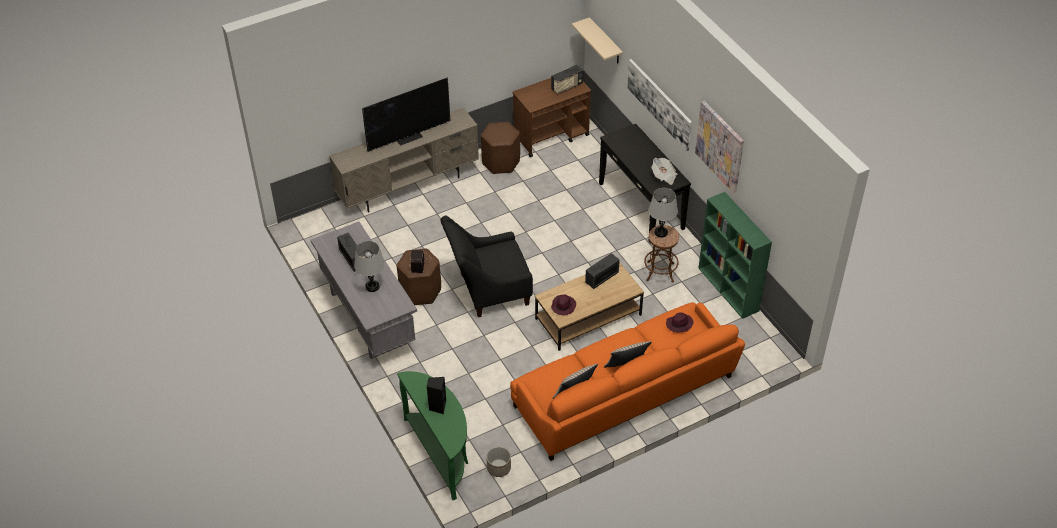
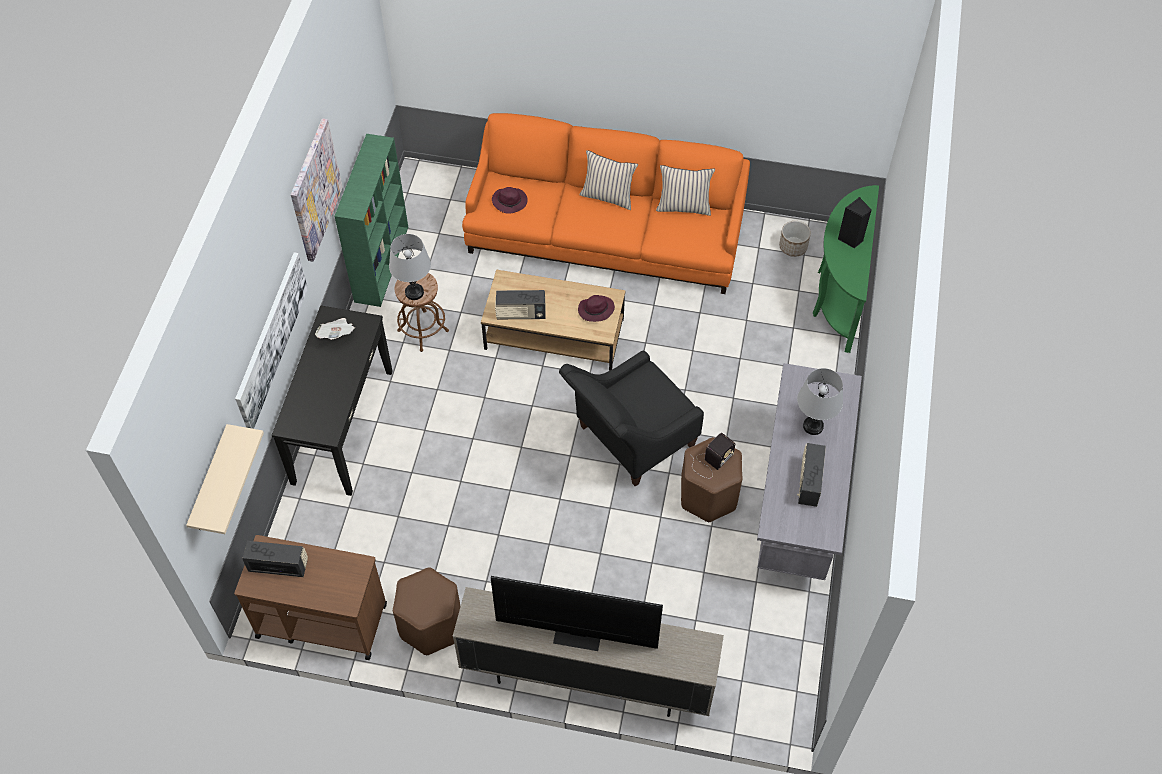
camera: 140 degrees left, 10 degrees up
(488, 291) = (629, 440): black armchair -> black armchair turned 120 degrees clockwise

